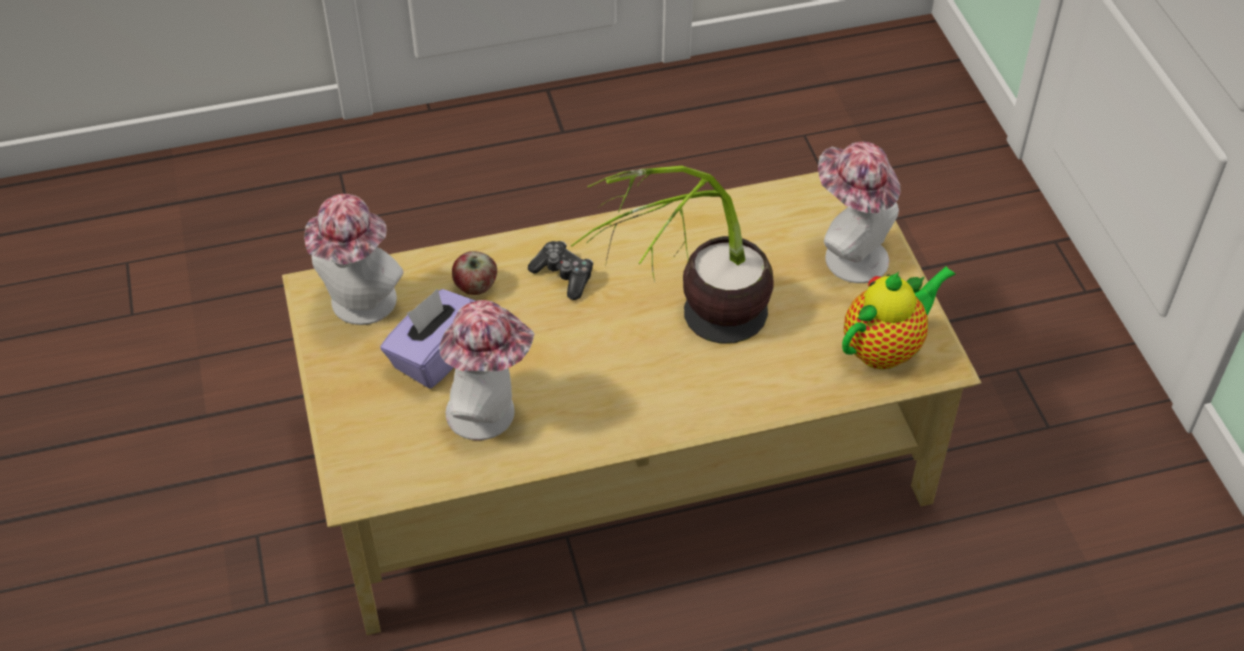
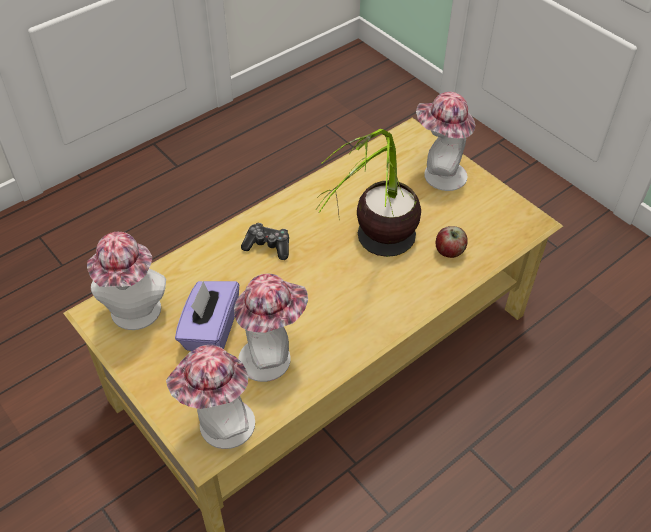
camera: 25 degrees left, 0 degrees up
(385, 470) = (219, 427): none -> hat
(475, 287) = (211, 273): apple -> apple (449, 252)
(886, 347) = (497, 223): teapot -> none

